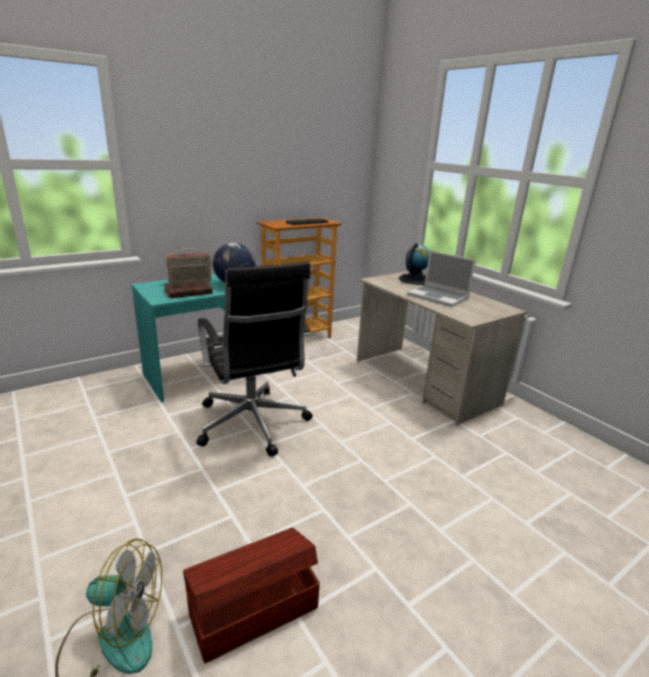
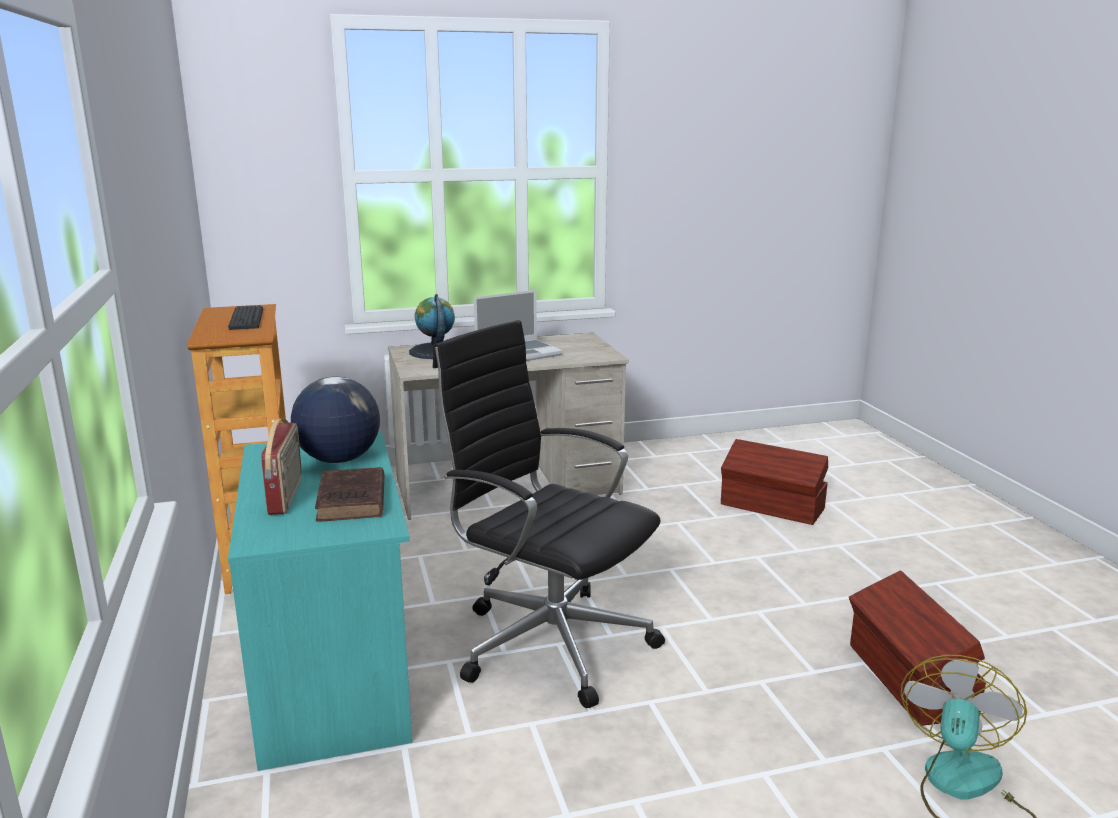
camera: 70 degrees left, 5 degrees down
(252, 424) = (549, 641): black office chair -> black office chair turned 135 degrees counterclockwise
(513, 509) = (772, 507): none -> brown storage box

